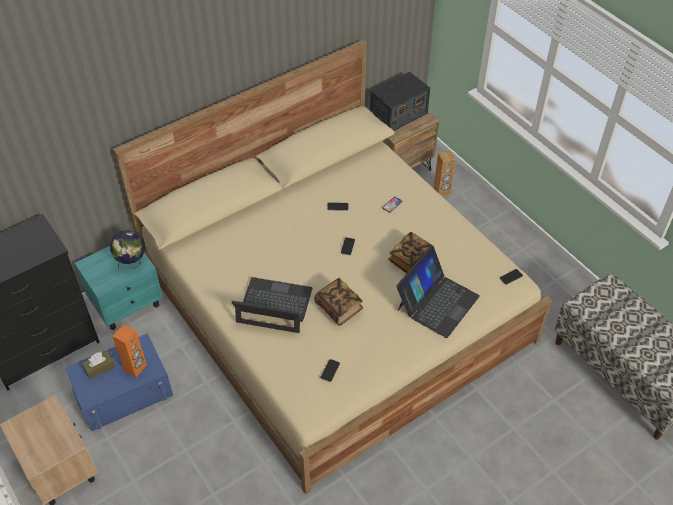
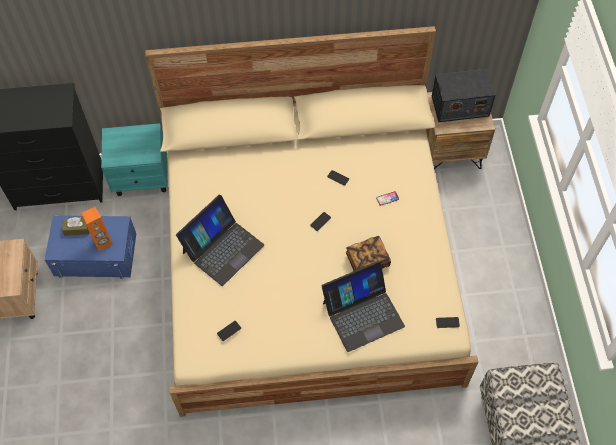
camera: 30 degrees right, 10 degrees up
(132, 263) = (145, 150): globe -> none
(274, 306) = (222, 248): laptop -> laptop turned 90 degrees clockwise
(338, 308) = (273, 277): book -> none
(442, 191) = (477, 195): brown speaker -> none

